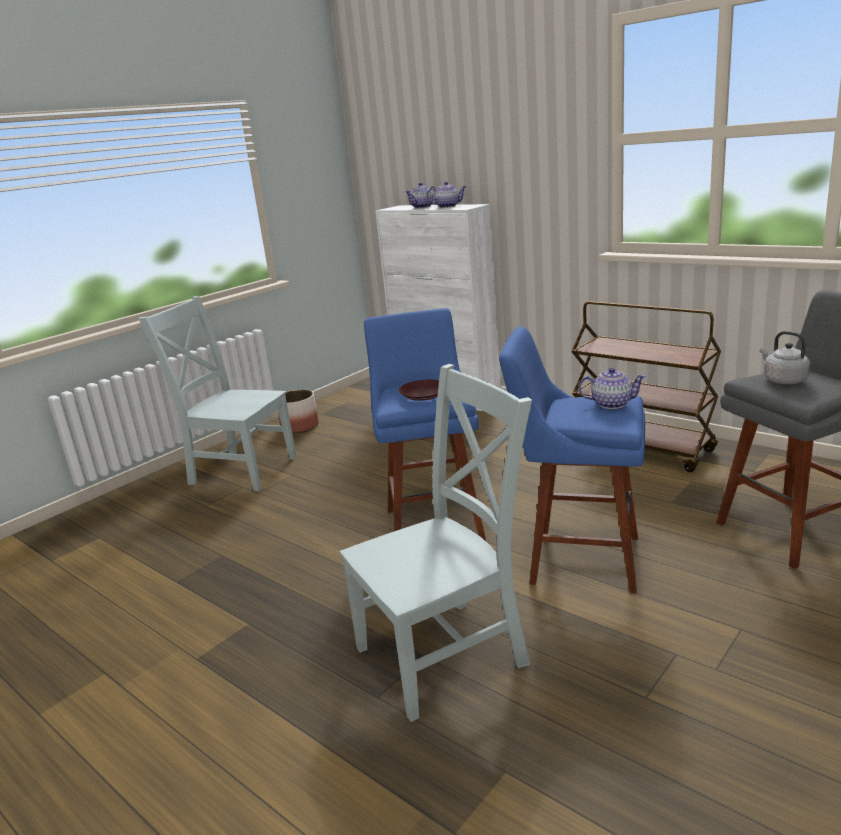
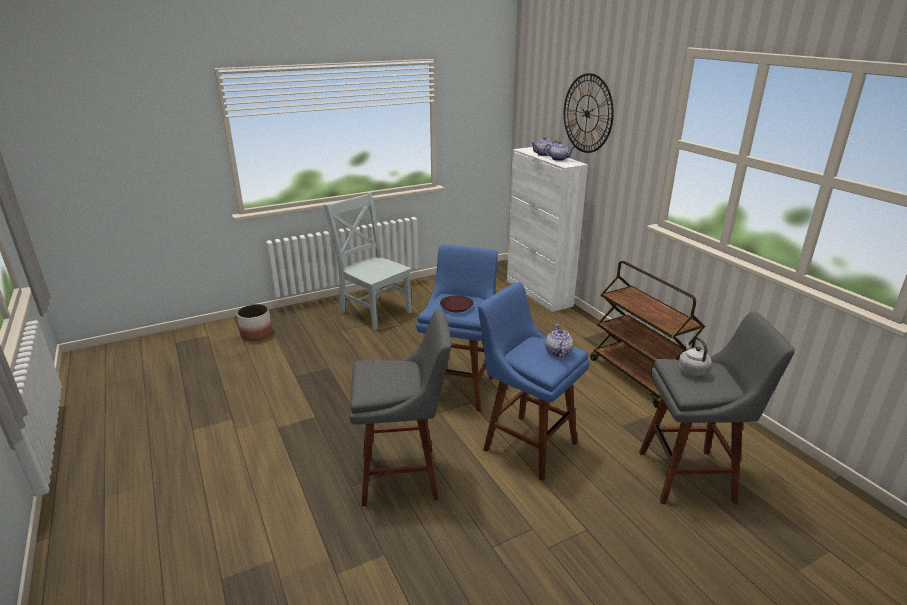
camera: 20 degrees right, 5 degrees up
(299, 427) = (428, 289): planter -> planter (256, 334)
(447, 653) = (404, 475): grey chair -> grey stool
(474, 139) = (587, 113): none -> wall clock
(611, 404) = (558, 352): teapot -> teapot turned 120 degrees counterclockwise

